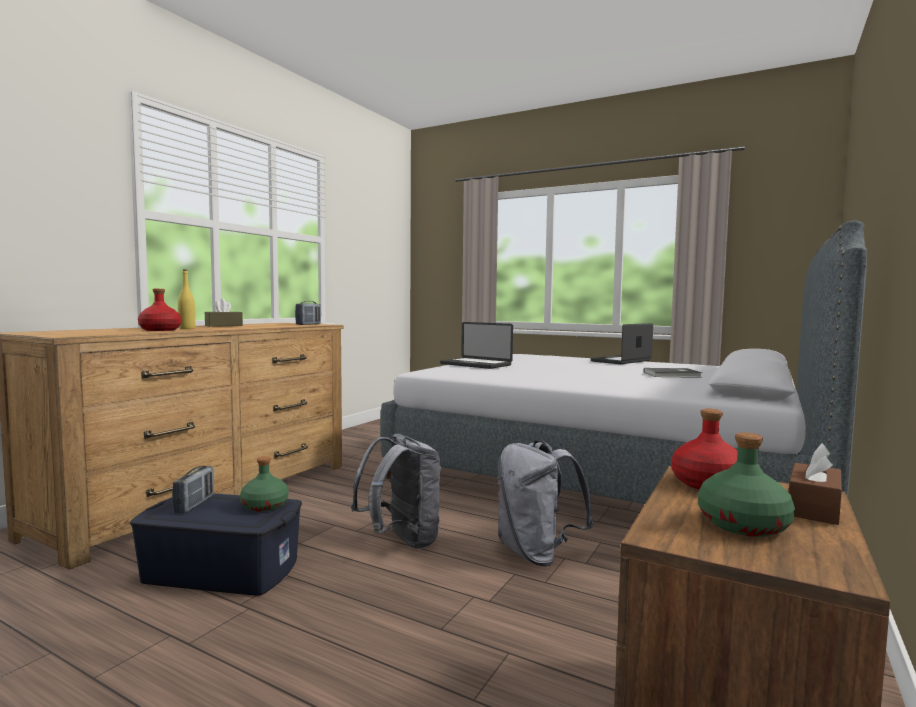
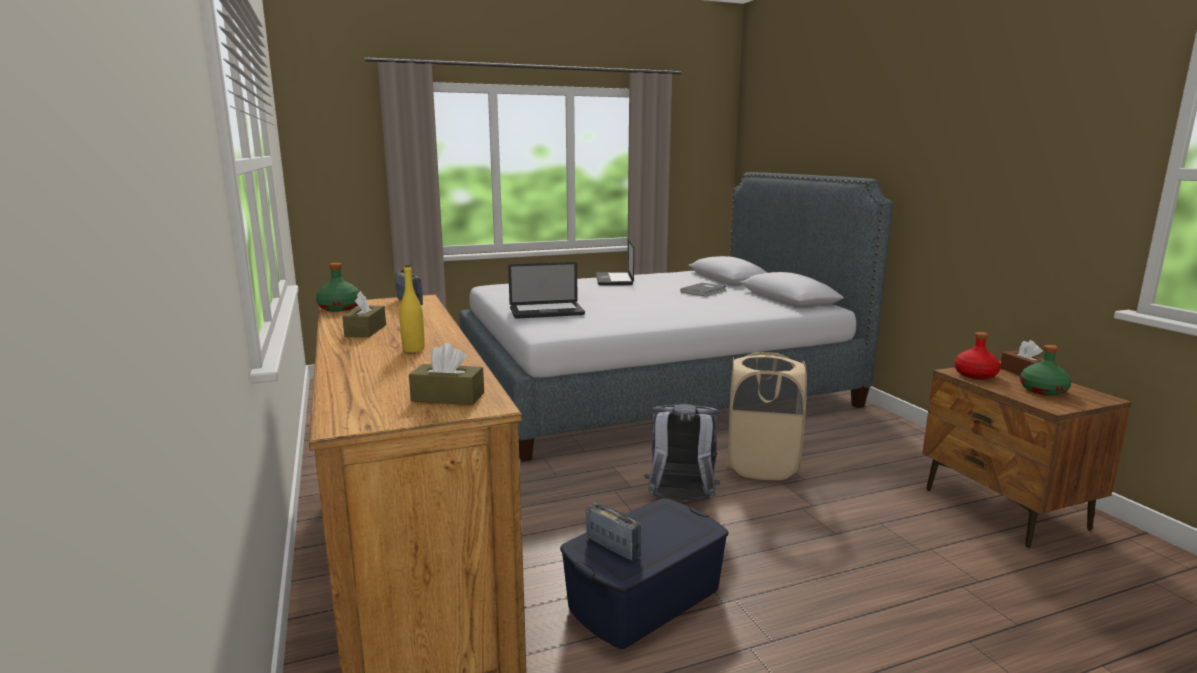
camera: 50 degrees left, 10 degrees up
(80, 333) = (448, 397): none -> brown tissue box
(160, 330) = (426, 361): red bottle -> none
(264, 506) = (662, 516): green bottle -> green bottle (340, 308)
(537, 554) = (761, 465): grey backpack -> beige laundry basket

